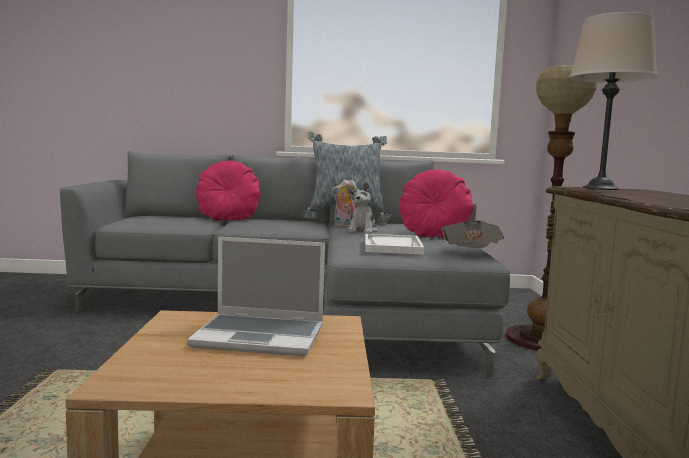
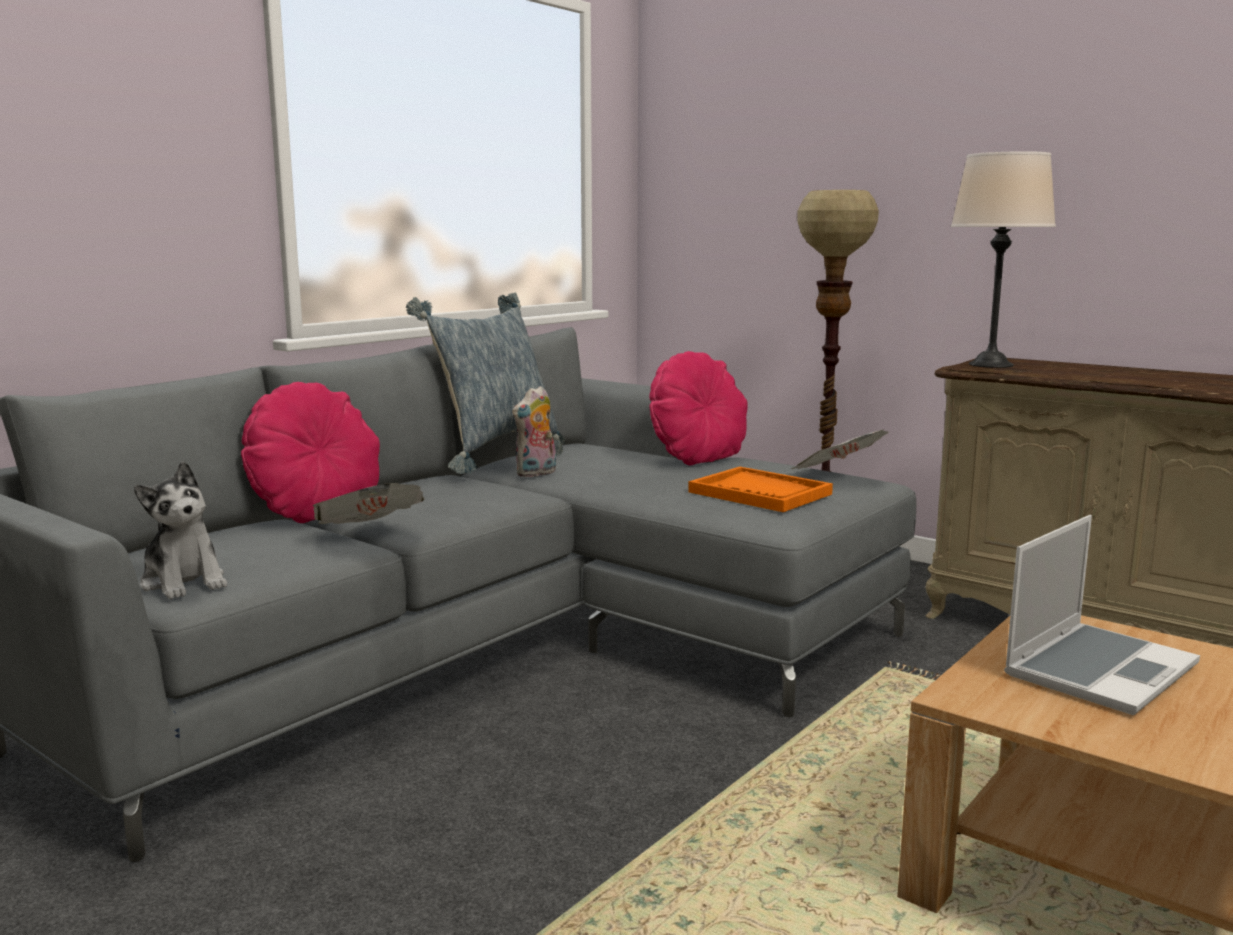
camera: 50 degrees left, 5 degrees up
(212, 225) = (370, 535): none -> newspaper
(362, 231) = (601, 476): plush toy -> plush toy (184, 582)
(392, 247) = (760, 493): white tray -> orange tray

